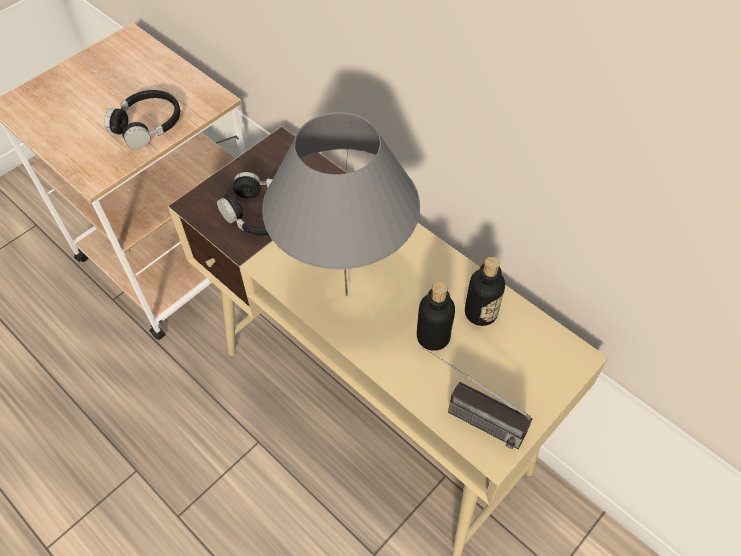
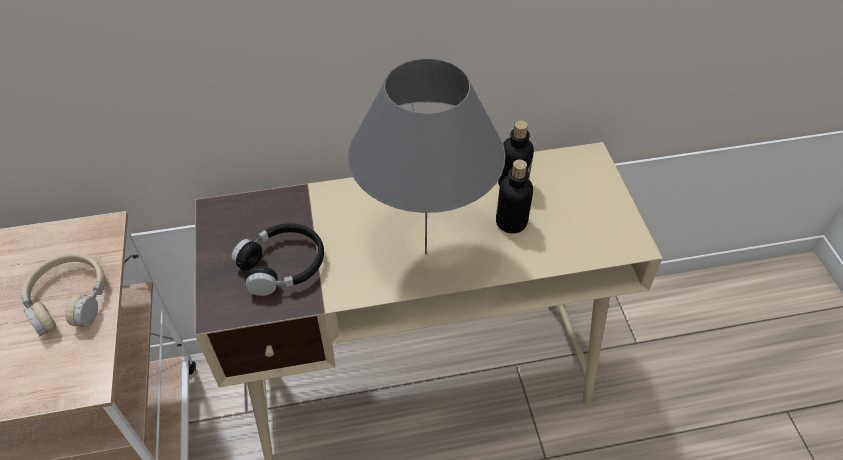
camera: 55 degrees left, 5 degrees down
(148, 125) = (69, 299): black headphones -> beige headphones
(466, 415) = (593, 242): radio -> none

